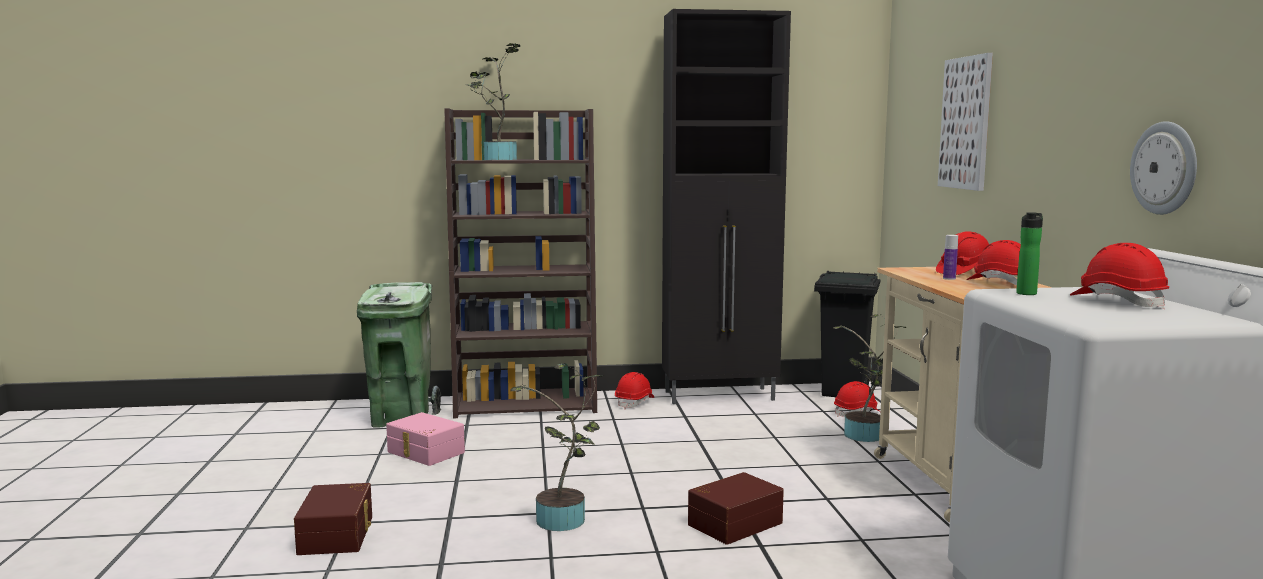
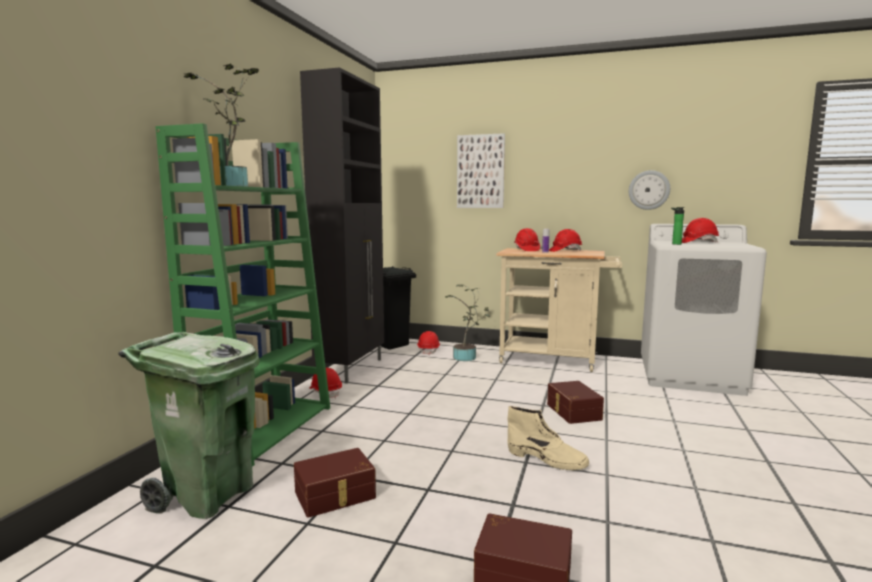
camera: 65 degrees left, 0 degrees up
(424, 452) = (335, 496): pink storage box -> brown storage box
(527, 404) = (264, 428): brown bookcase -> green bookcase
(564, 522) = (547, 459): potted plant -> beige boot

